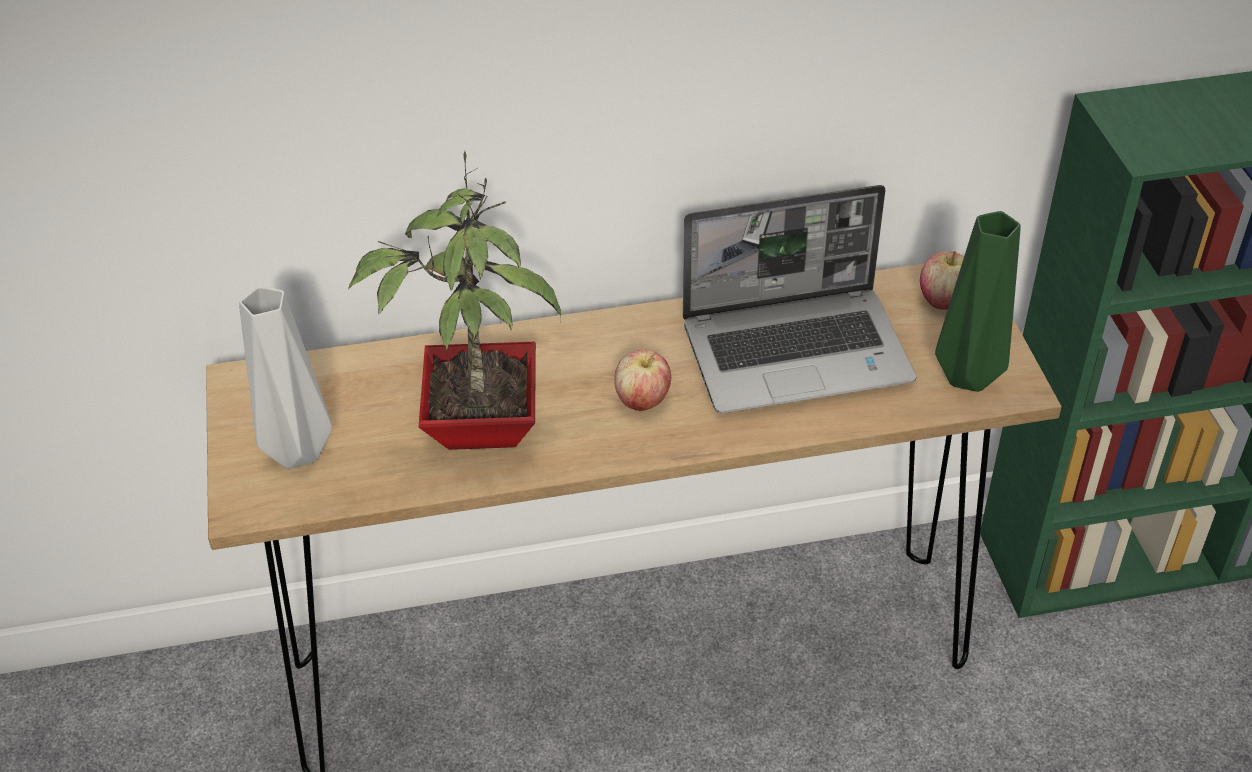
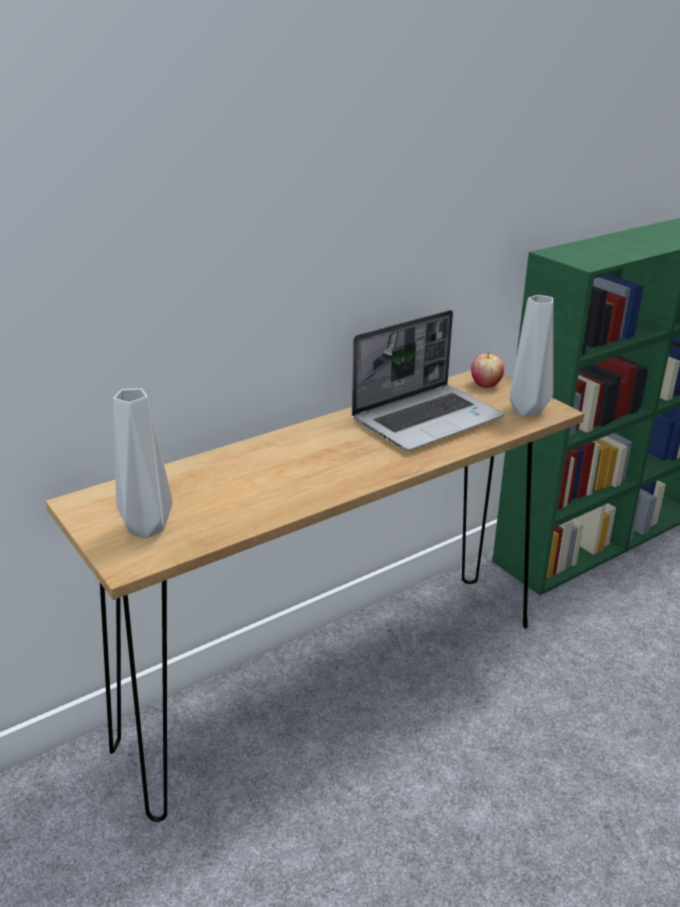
camera: 25 degrees left, 15 degrees down
(476, 426) = (261, 490): potted plant -> none
(642, 400) = (356, 457): apple -> none
(971, 375) = (527, 410): green vase -> grey vase

